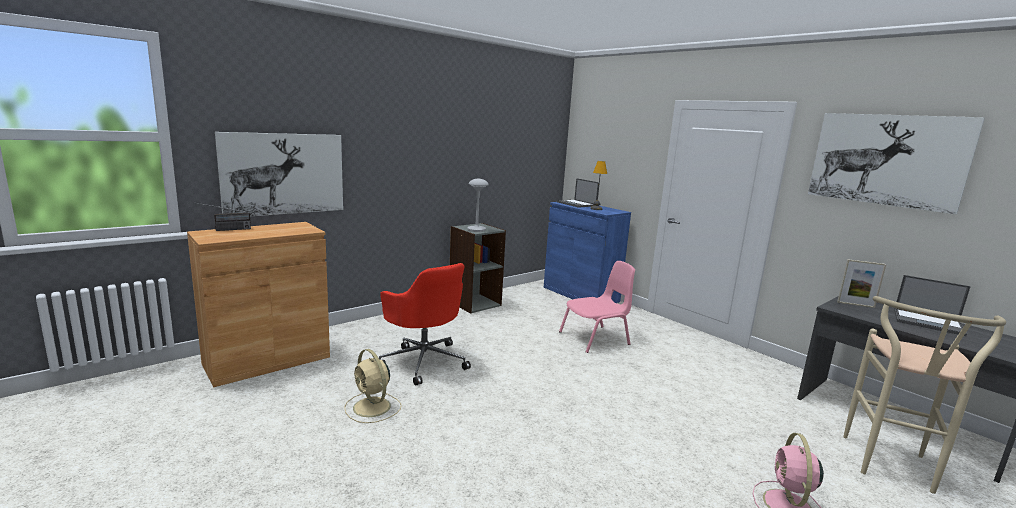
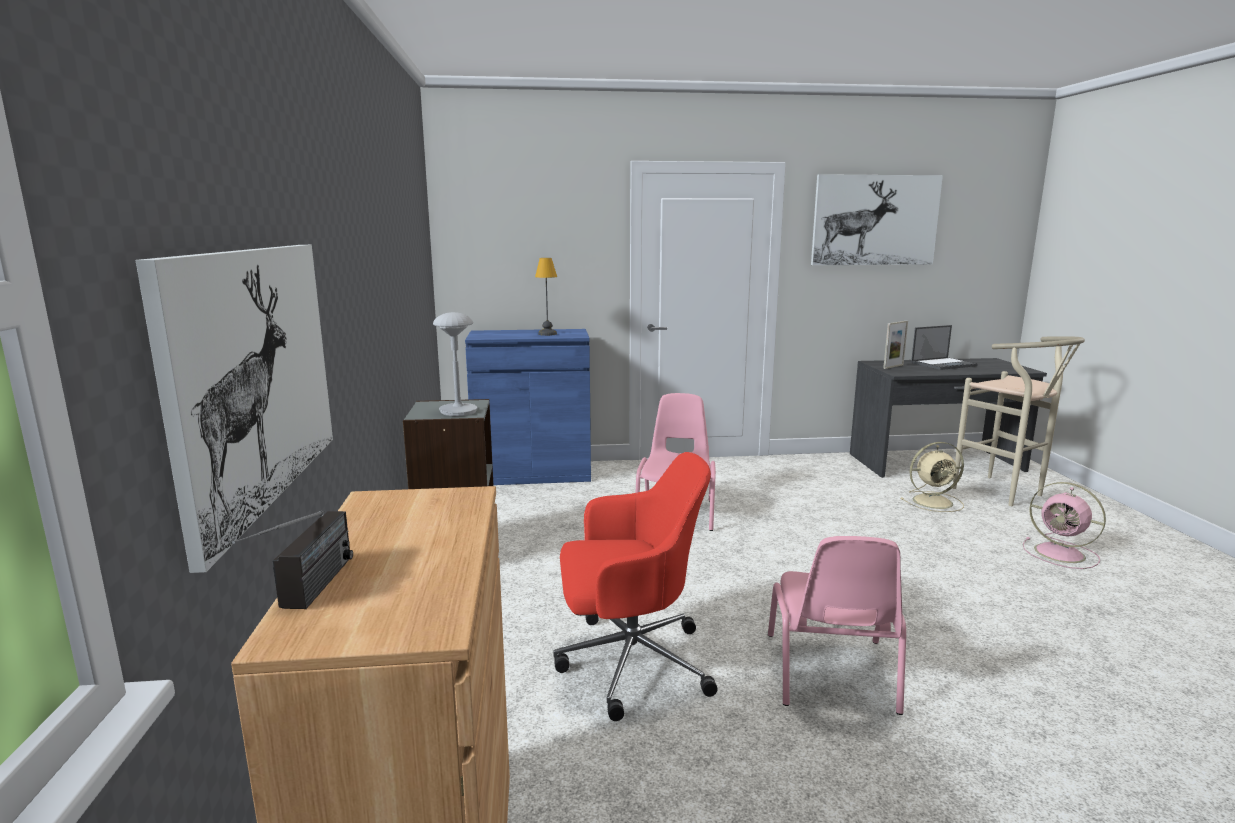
camera: 55 degrees left, 0 degrees up
(372, 408) = (765, 767): beige fan -> beige fan (934, 501)
(466, 414) = (831, 673): none -> pink chair
(577, 204) = (501, 334): laptop -> none

